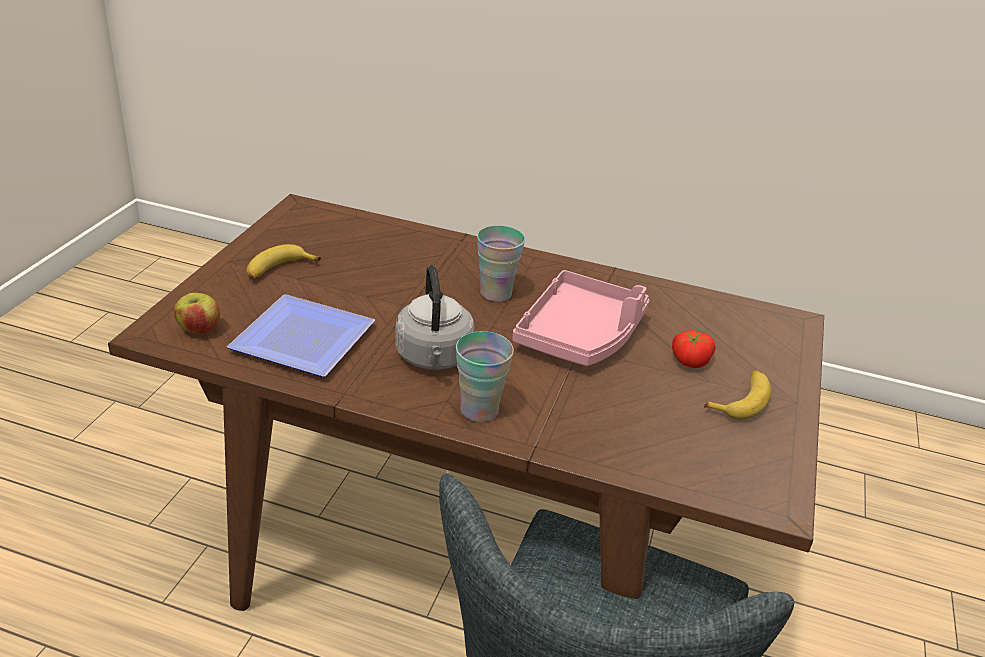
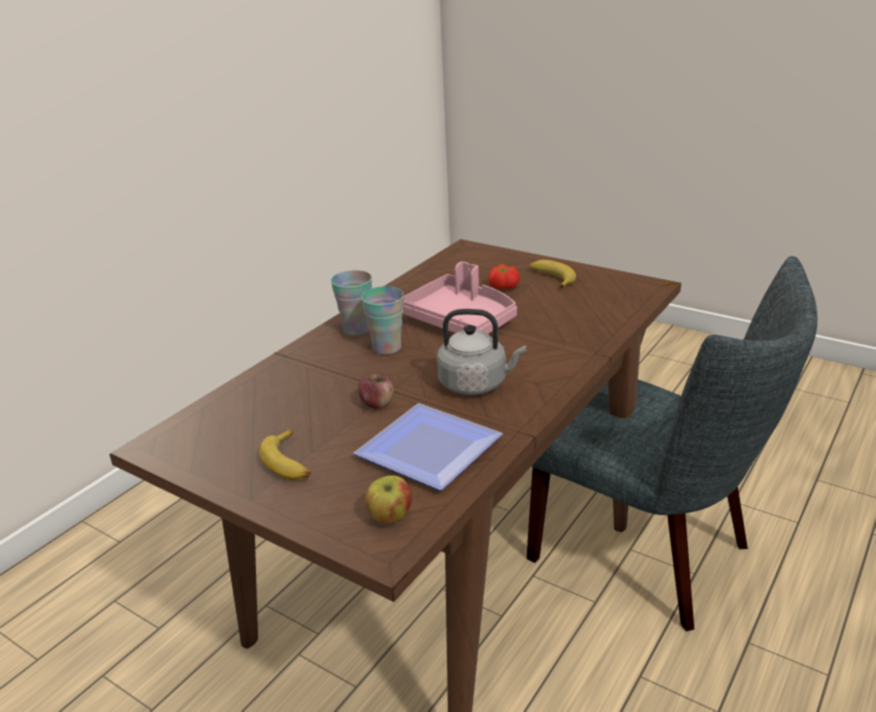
camera: 70 degrees left, 5 degrees down
(382, 301) = (377, 403): none -> apple
(479, 410) = (551, 370): cup -> cup (356, 329)

